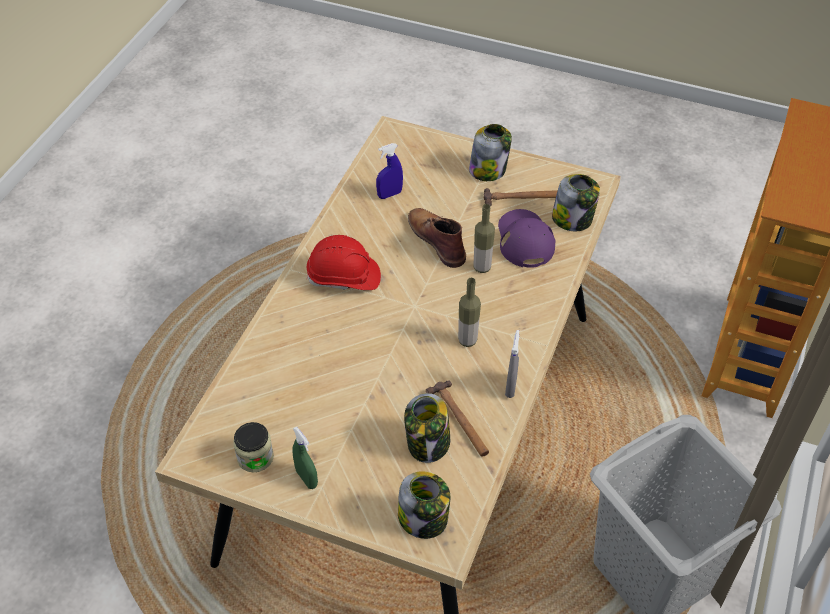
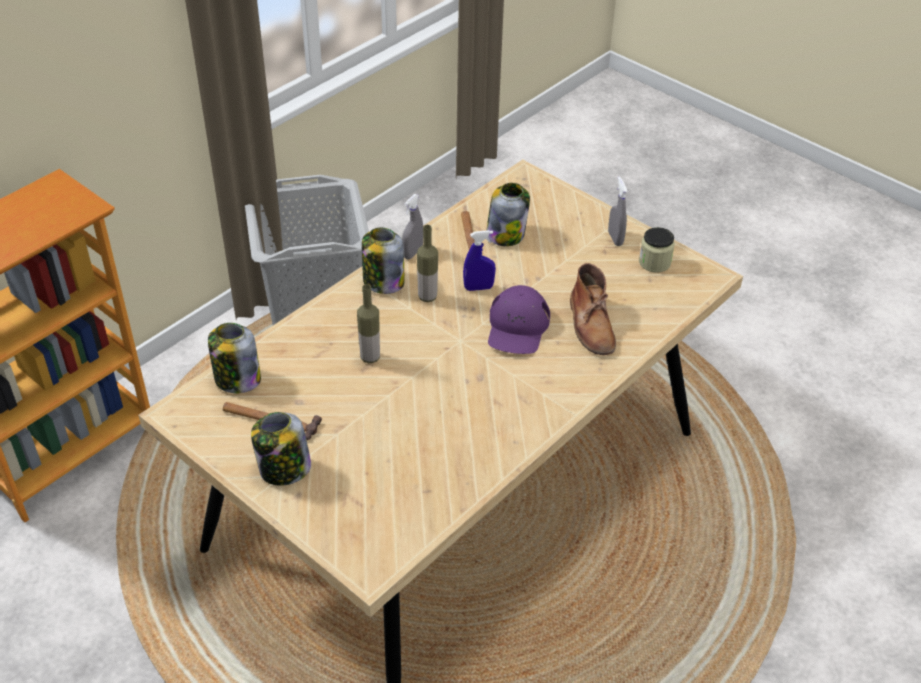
camera: 160 degrees left, 5 degrees down
(306, 478) = (615, 238): green spray bottle -> grey spray bottle
(344, 277) = (520, 388): red hard hat -> none
(389, 194) = (422, 472): blue spray bottle -> blue spray bottle (478, 288)
(424, 519) = (533, 193): jar -> jar (383, 282)
(436, 239) = (399, 401): brown boot -> brown boot (591, 324)
(524, 240) = (305, 372): purple cap -> purple cap (517, 327)

